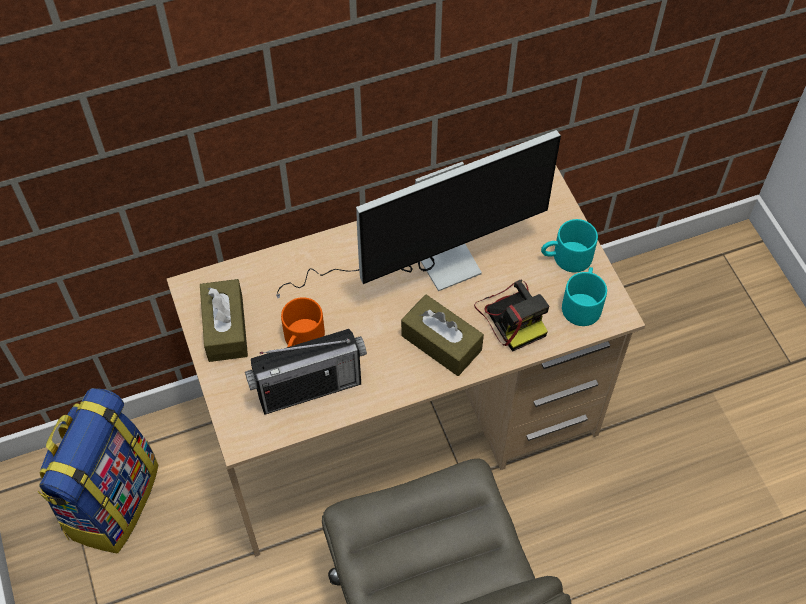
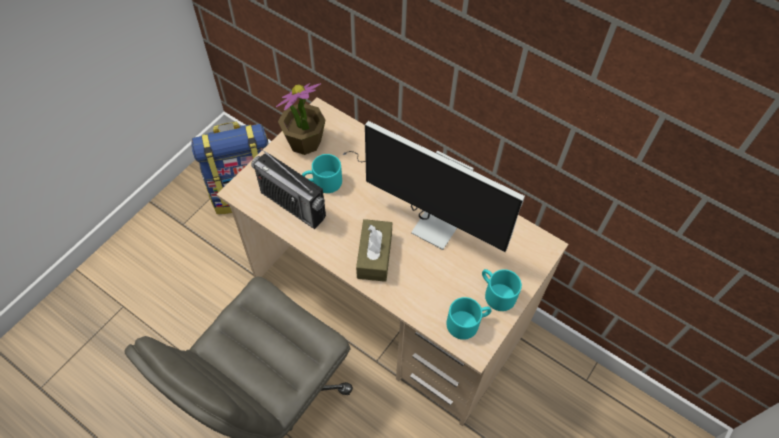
camera: 55 degrees right, 0 degrees up
(225, 328) = (304, 142): brown tissue box -> potted plant
(302, 341) = (322, 183): orange mug -> turquoise mug
(512, 316) = (424, 285): camera -> none

